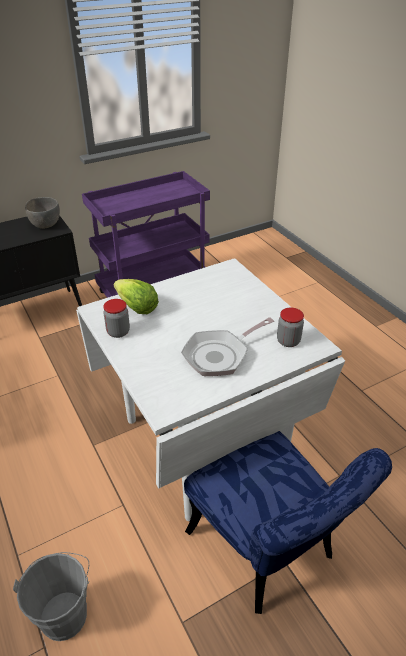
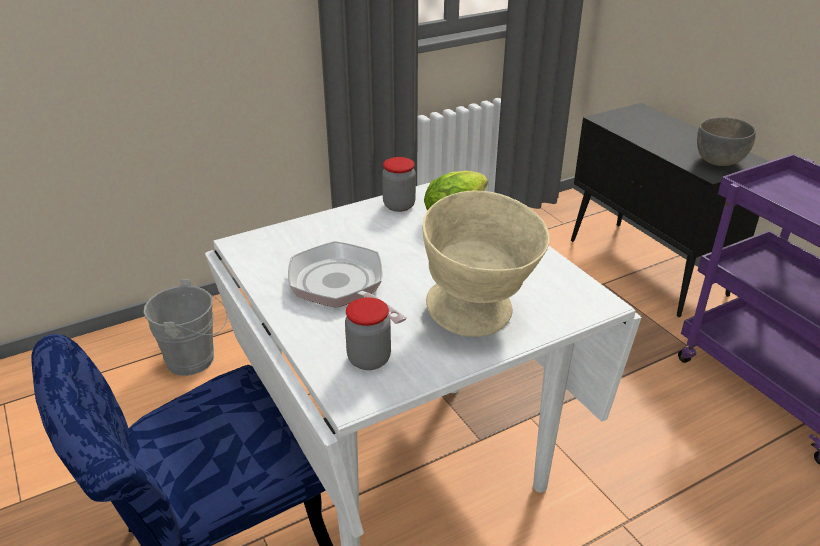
camera: 90 degrees right, 5 degrees down
(248, 303) = (479, 319): none -> beige bowl

